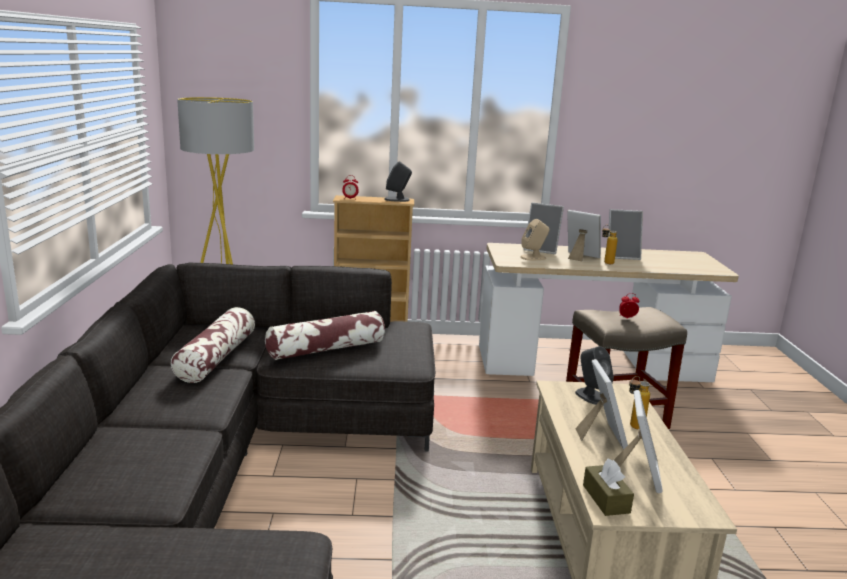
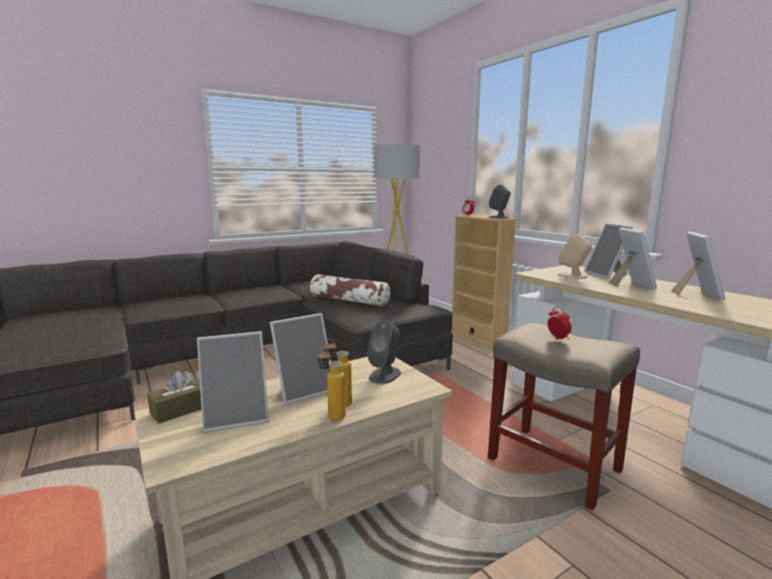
camera: 60 degrees right, 5 degrees down
(216, 357) = (302, 289): pillow -> none
(605, 263) = (643, 293): bottle -> bottle (331, 414)
(621, 256) = (696, 294): picture frame -> picture frame turned 135 degrees counterclockwise

